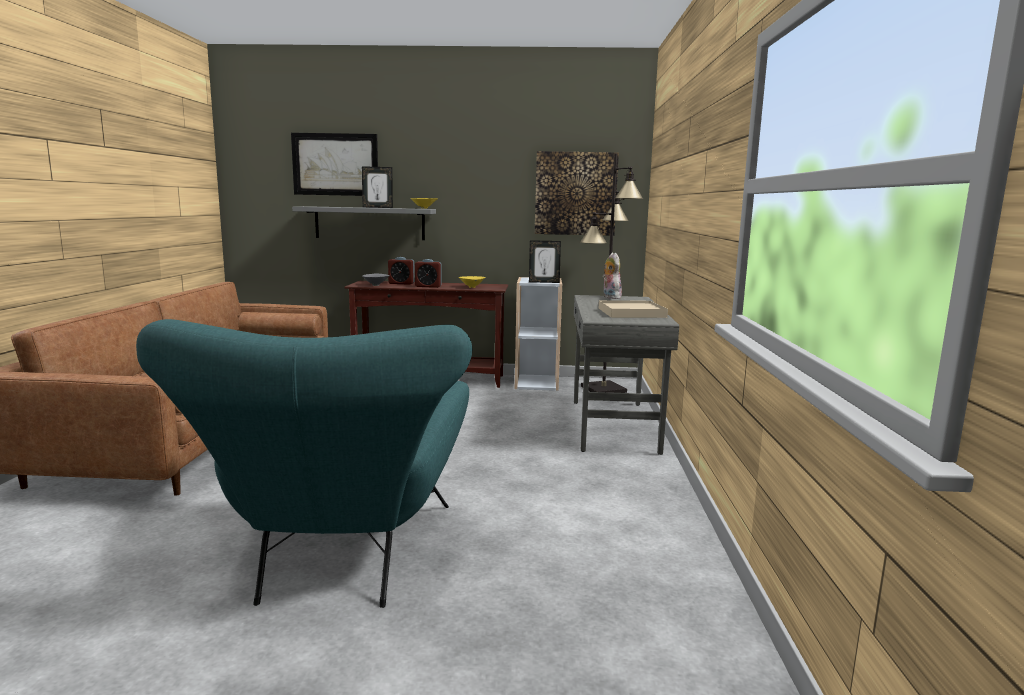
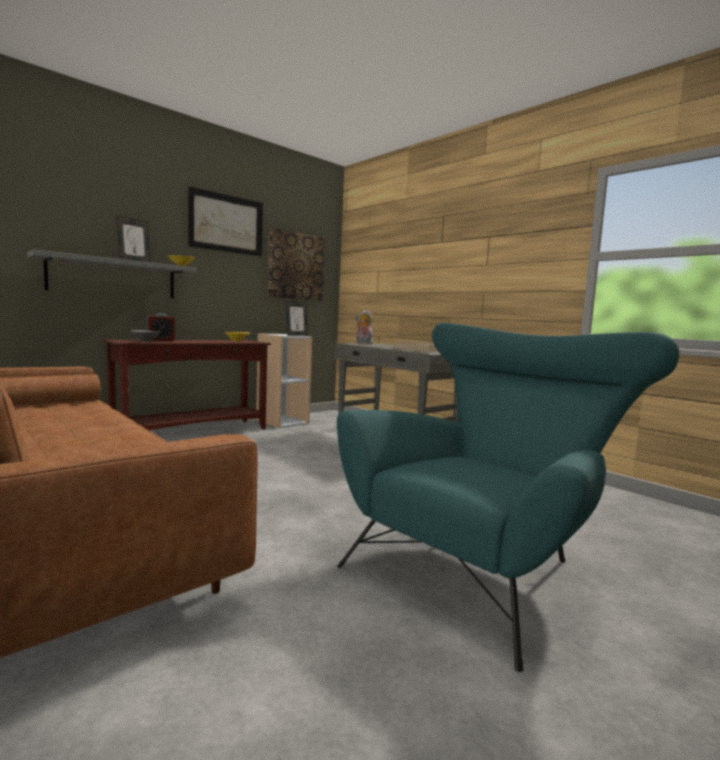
camera: 45 degrees left, 5 degrees down
(335, 164) = (72, 209): picture -> picture (226, 223)
(340, 557) = (481, 565): turquoise armchair -> turquoise armchair turned 90 degrees counterclockwise
(428, 286) = (198, 341): alarm clock -> none
(603, 389) = (333, 418): black floor lamp -> none

